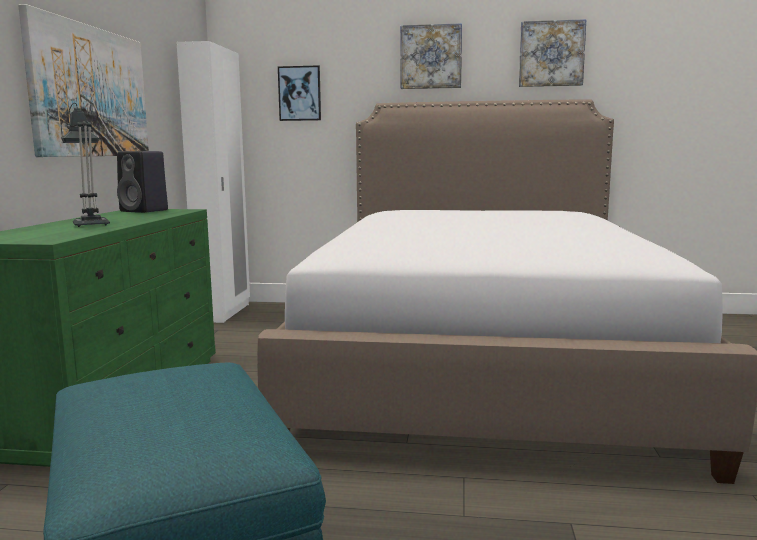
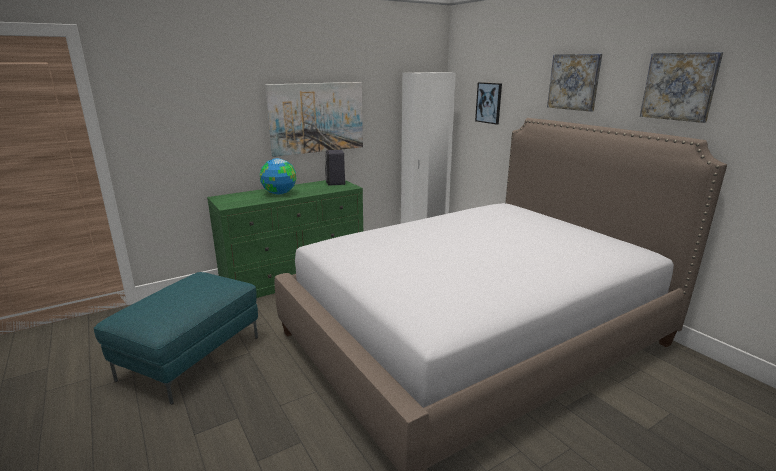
camera: 50 degrees right, 10 degrees up
(90, 224) = (279, 193): table lamp -> globe

